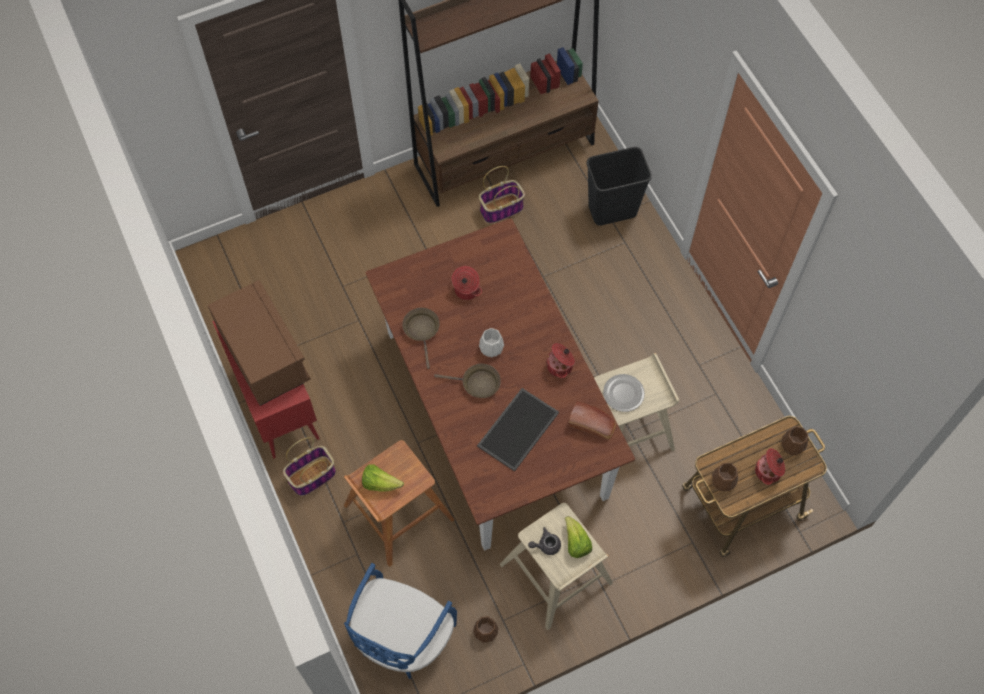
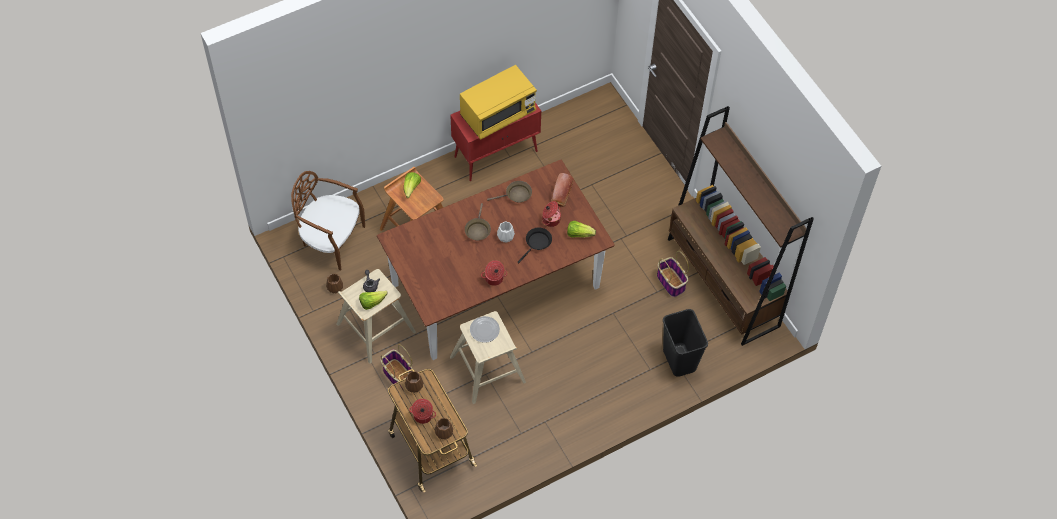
camera: 85 degrees right, 5 degrees down
(264, 356) = (498, 114): brown microwave -> yellow microwave
(311, 477) = (442, 179): basket -> basket (397, 375)
(402, 637) = (331, 240): blue chair -> brown chair
(492, 257) = (579, 234): none -> lettuce
(505, 309) = (537, 243): none -> black frying pan
(517, 428) = (445, 254): tray -> none
(593, 425) = (449, 299): bread -> bread (561, 195)

